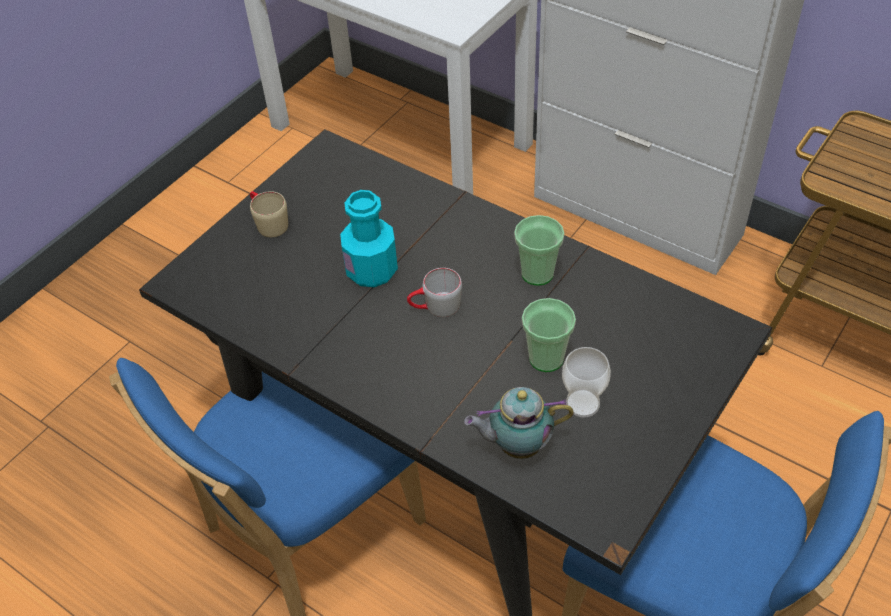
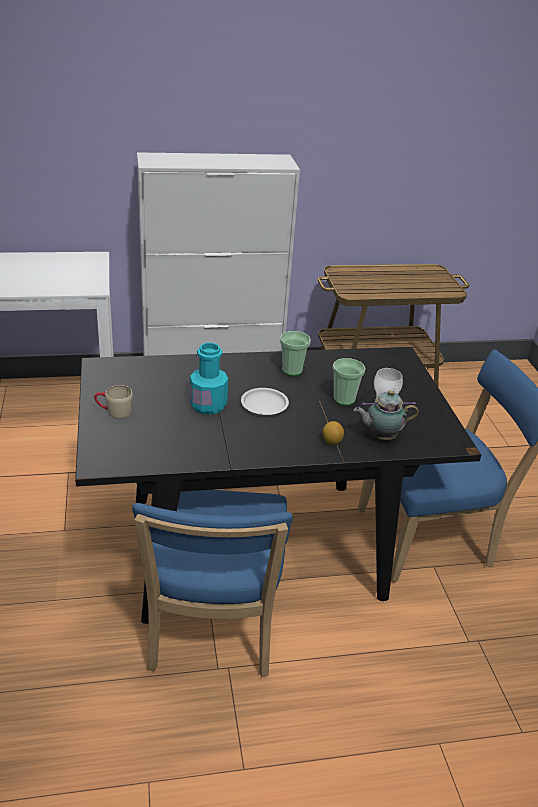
camera: 50 degrees left, 15 degrees down
(435, 307) = (264, 405): grey mug -> white plate
(445, 412) = (331, 441): none -> lemon
(517, 445) = (380, 436): teapot -> teapot turned 45 degrees clockwise

